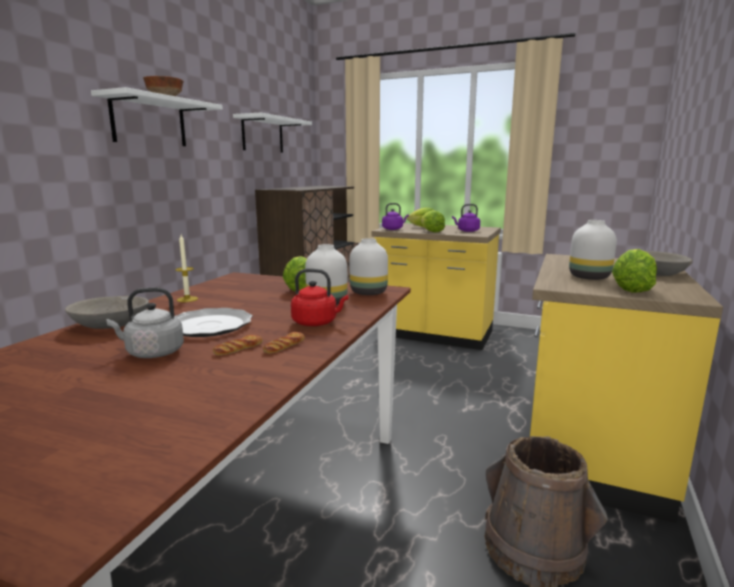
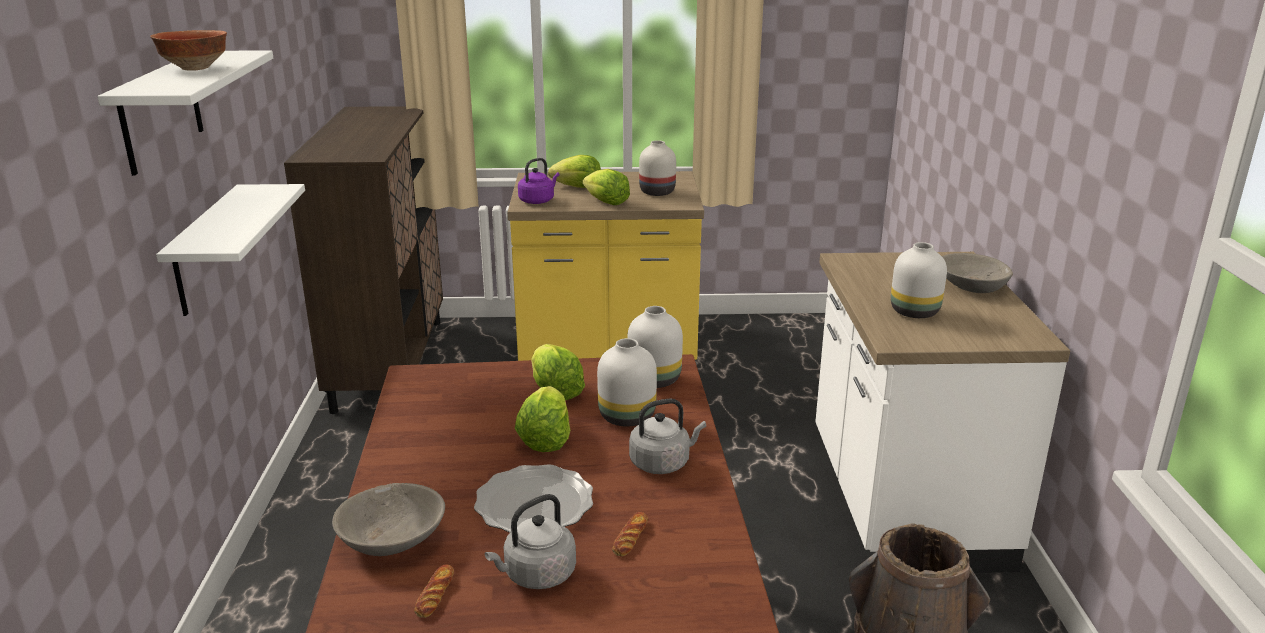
camera: 25 degrees left, 10 degrees up
(187, 299) = (419, 454): candle -> none
(262, 135) = (273, 50): white shelf -> white shelf (206, 250)
(284, 346) = (677, 518): bread -> bread (435, 595)
(317, 323) = (663, 463): red kettle -> grey kettle
(467, 231) = (657, 192): purple kettle -> white vase
(589, 448) = (902, 502): yellow counter -> white counter
(631, 289) = (973, 331): lettuce -> lettuce (545, 439)

